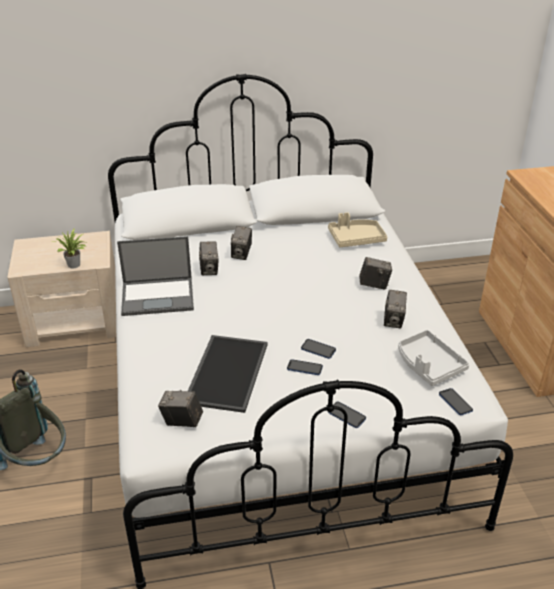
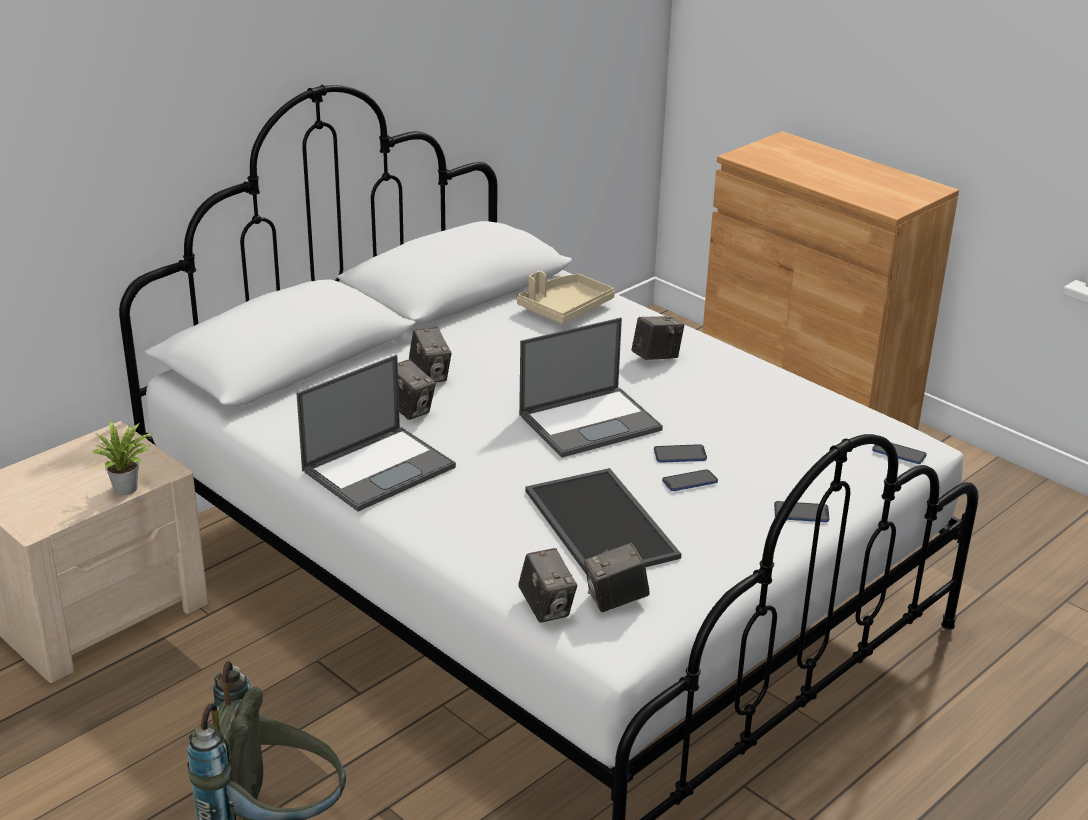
camera: 35 degrees left, 5 degrees down
(292, 310) = (591, 421): none -> laptop
(393, 321) = (729, 391): camera -> camera (546, 608)
(428, 365) = (825, 425): grey tray -> none

